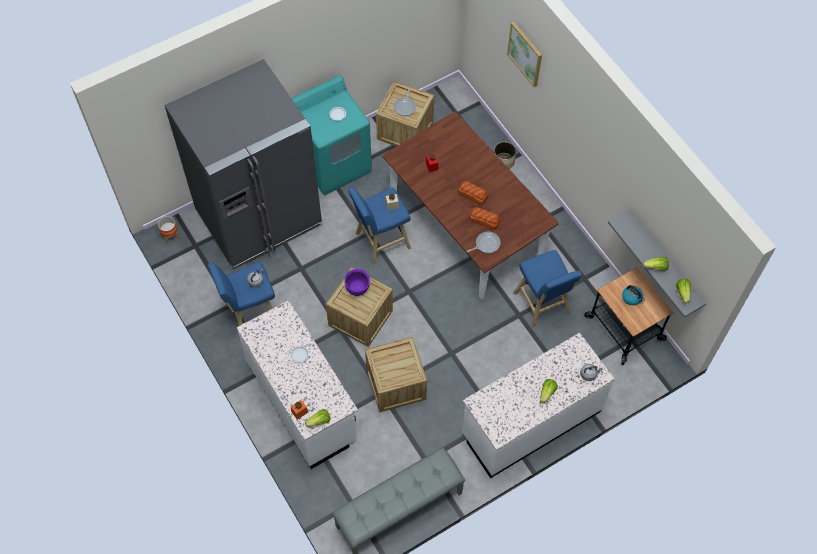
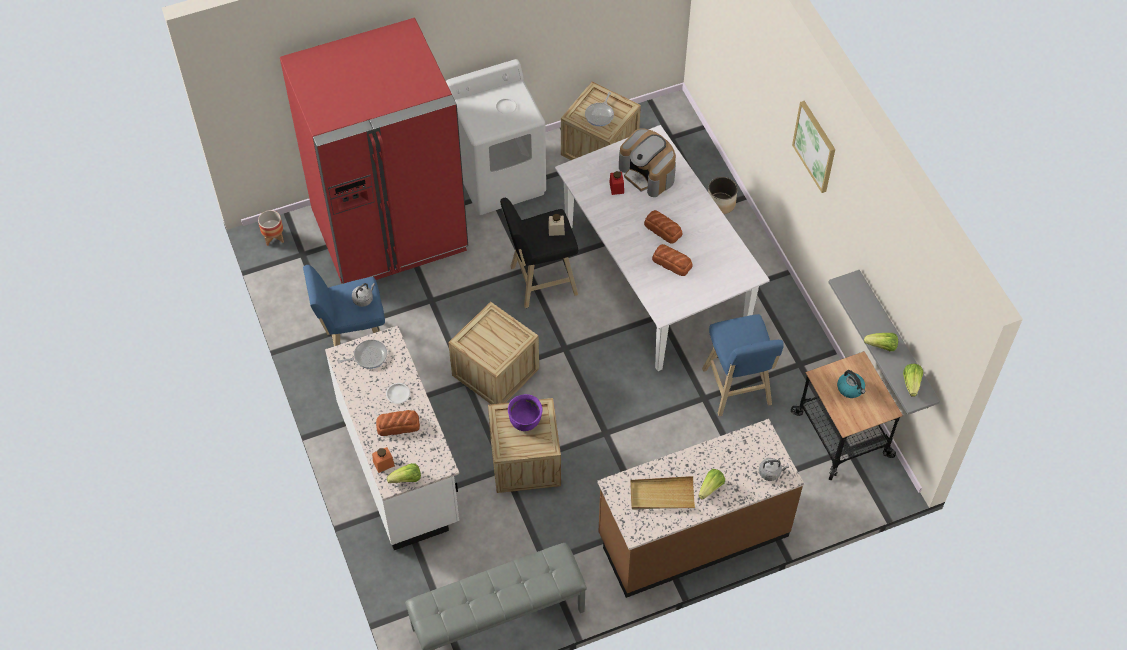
camera: 10 degrees right, 5 degrees down
(258, 217) = (389, 230): grey fridge -> red fridge
(304, 379) = (397, 425): none -> bread
(334, 164) = (499, 178): turquoise washing machine -> white washing machine
(357, 288) = (493, 329): purple cooking pot -> purple cooking pot (525, 421)
(380, 241) = (540, 281): blue stool -> black stool
(453, 151) = (648, 173): none -> coffee machine
(466, 226) = (656, 277): brown dining table -> white dining table
(486, 244) = (668, 293): frying pan -> frying pan (368, 356)
(512, 404) = (662, 495): none -> beige tray
(525, 54) = (755, 56): picture -> picture (815, 146)
(530, 422) = (692, 535): white counter -> brown counter

